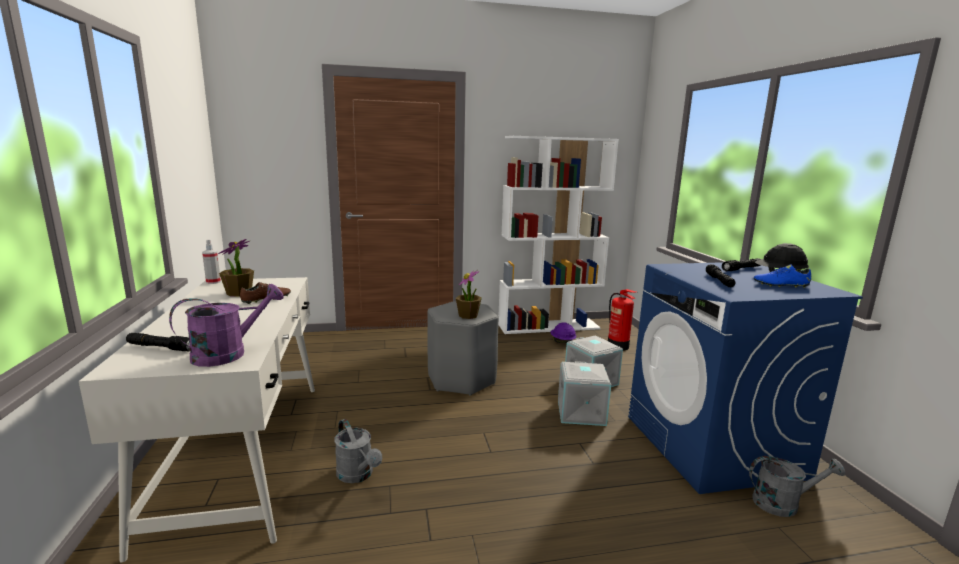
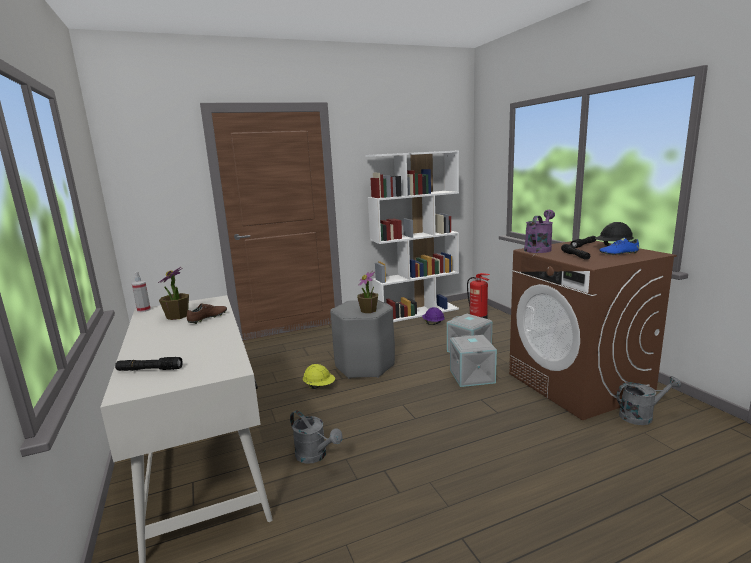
camera: 10 degrees left, 0 degrees up
(229, 353) = (216, 365): purple watering can -> purple watering can (539, 249)
(401, 395) = (319, 386): none -> yellow hard hat
(713, 446) = (579, 384): blue washing machine -> brown washing machine

